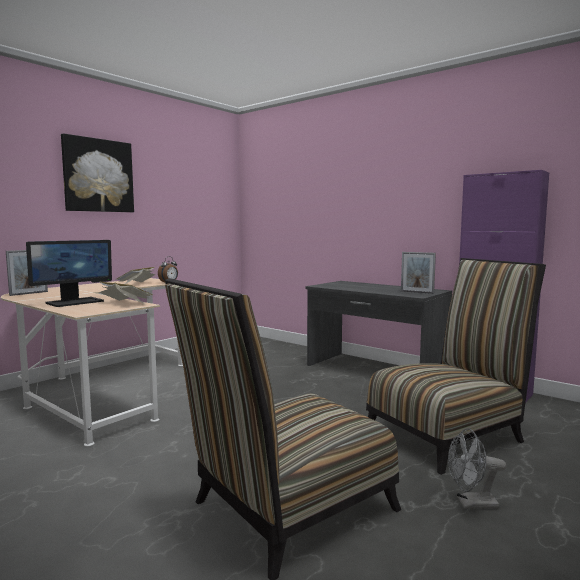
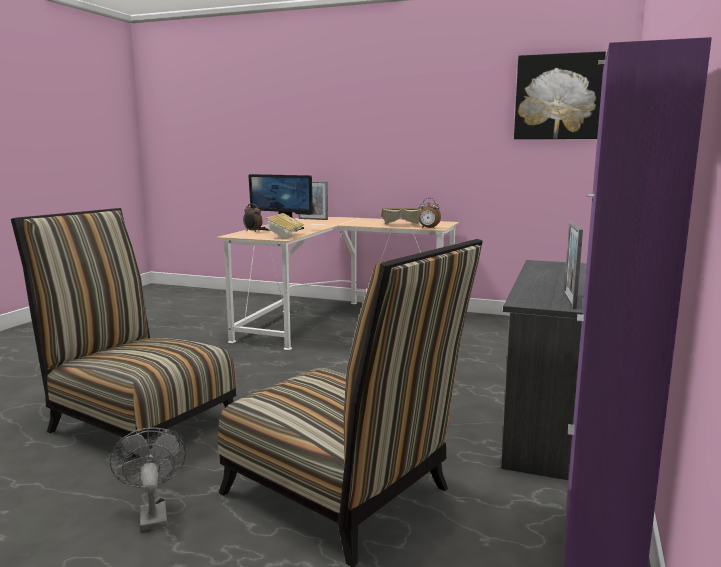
camera: 70 degrees right, 5 degrees up
(67, 308) = (252, 231): none -> alarm clock
(98, 175) = (407, 106): picture -> picture (558, 97)

